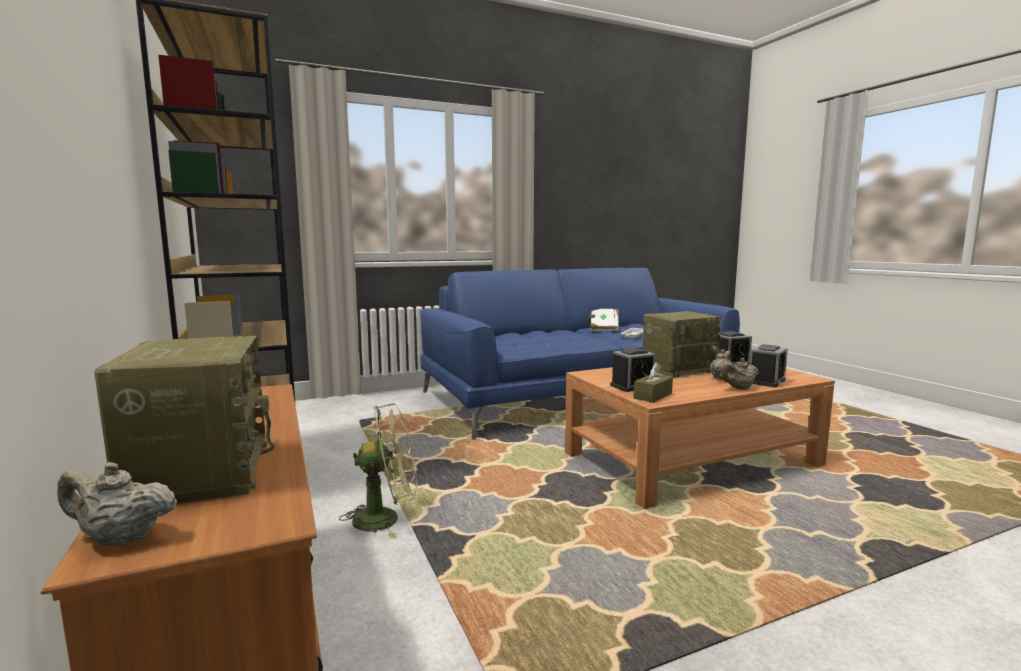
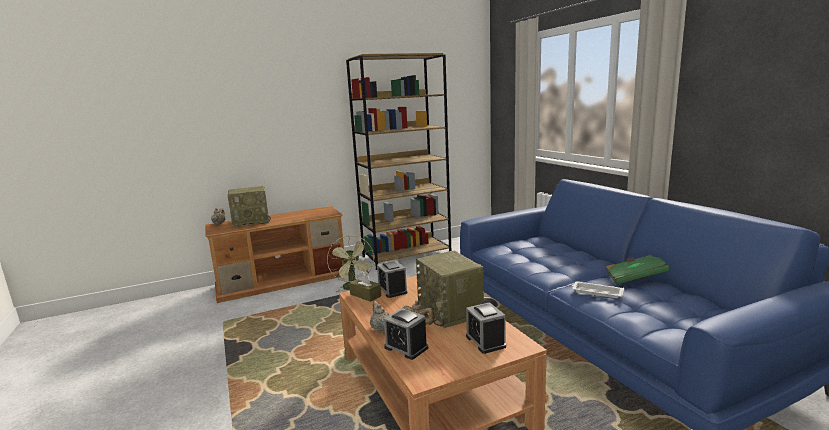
camera: 90 degrees right, 5 degrees up
(603, 328) = (635, 279): white book -> green book

